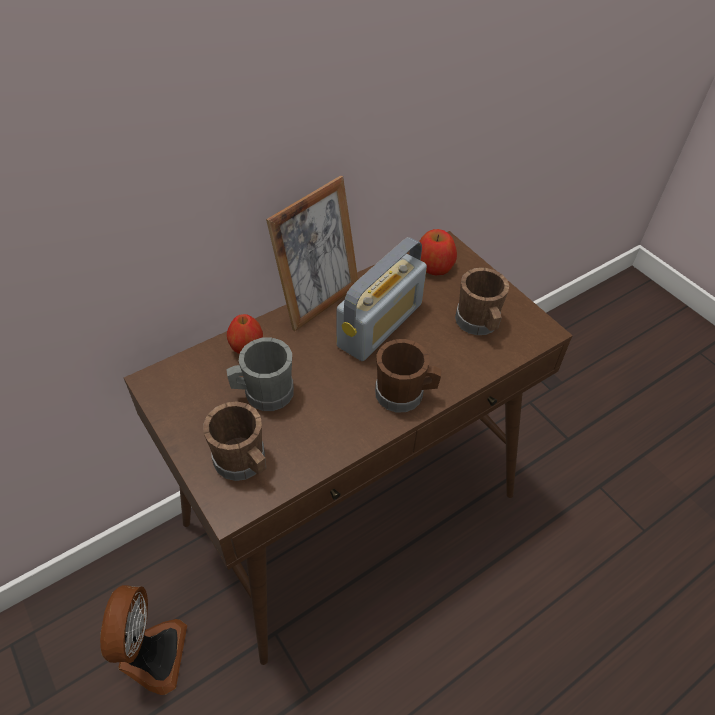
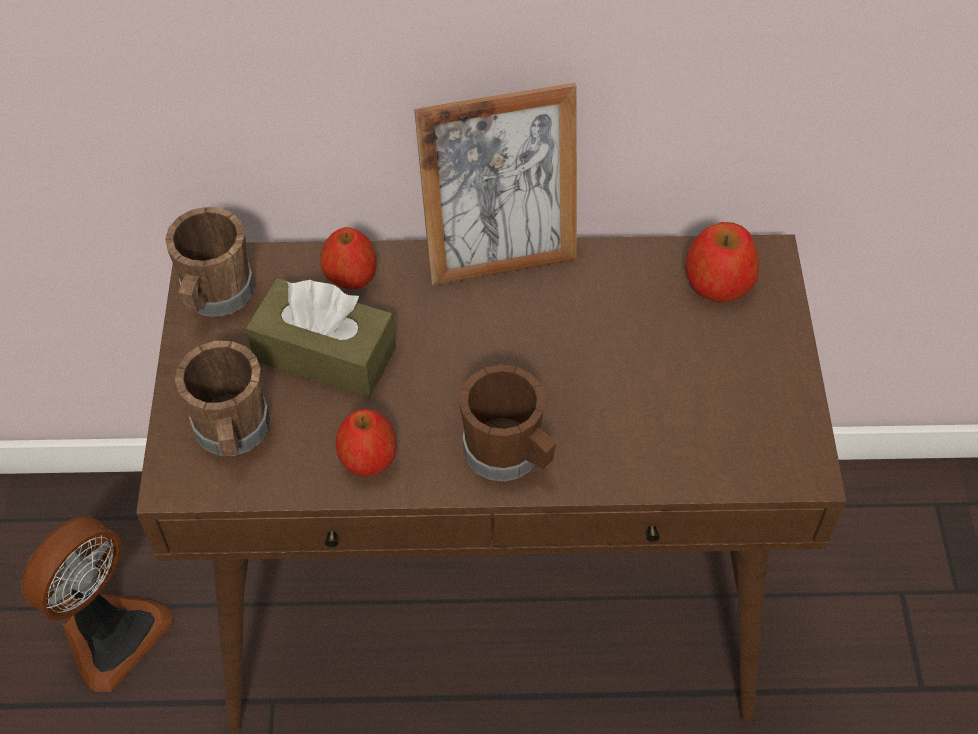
camera: 35 degrees right, 5 degrees up
(263, 393) = (325, 354): grey mug -> brown tissue box
(334, 436) = (368, 460): none -> apple
(380, 325) = (559, 335): radio -> none
(478, 324) = (708, 407): brown mug -> brown mug (215, 296)

